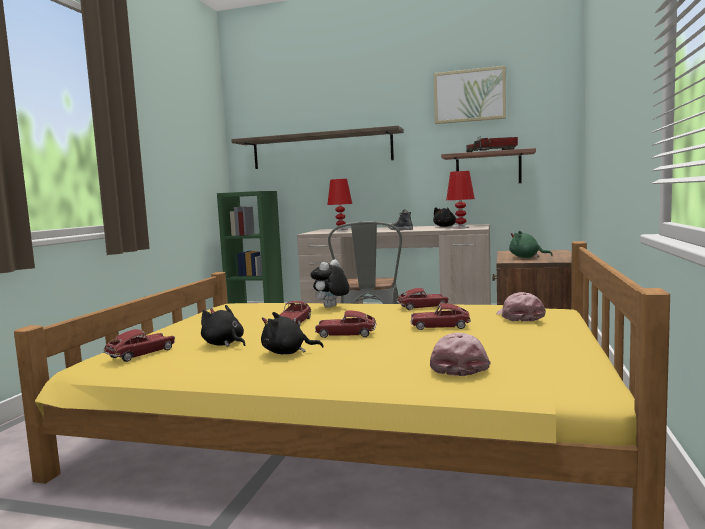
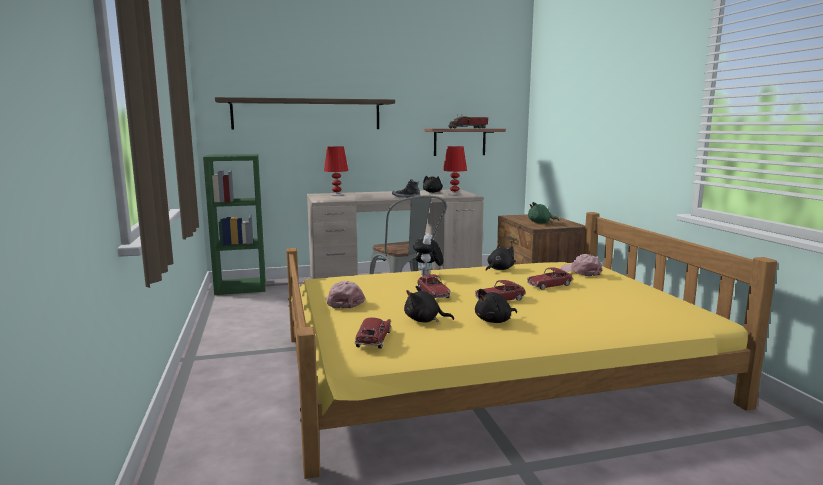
camera: 30 degrees left, 5 degrees up
(422, 307) = (499, 269): toy car -> black plush toy
(458, 365) = (625, 314): pink cap -> pink cap (343, 302)
(469, 96) = (446, 77): picture -> none

